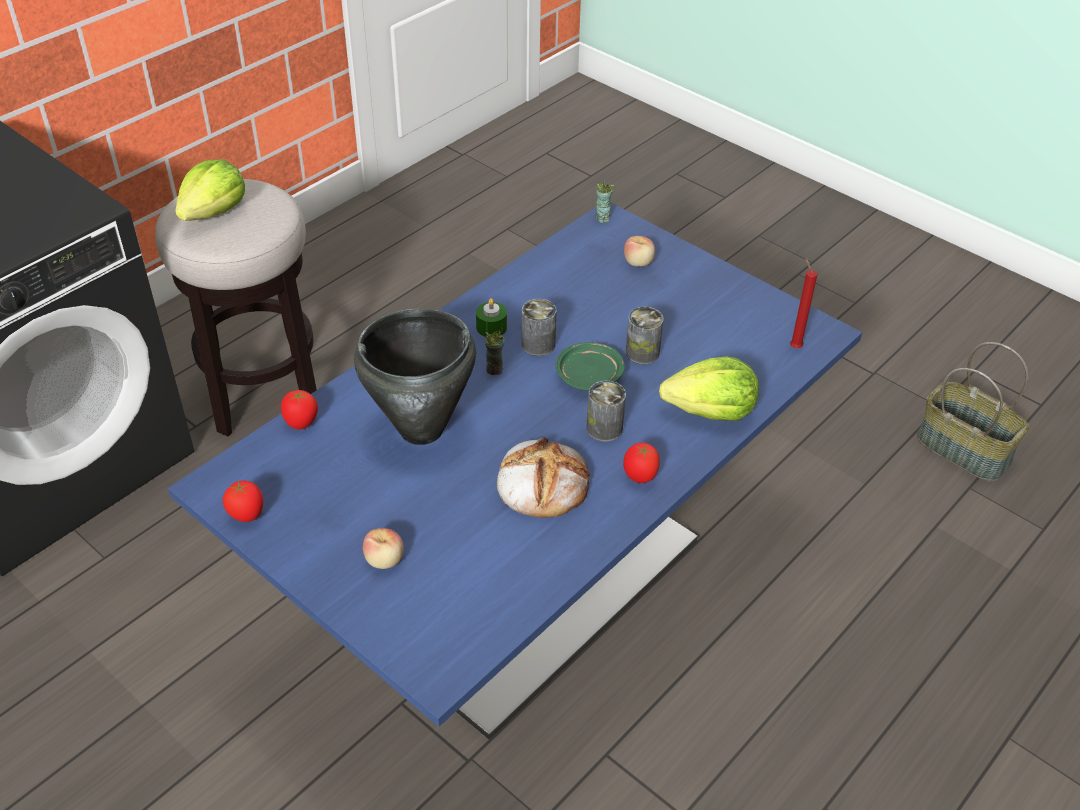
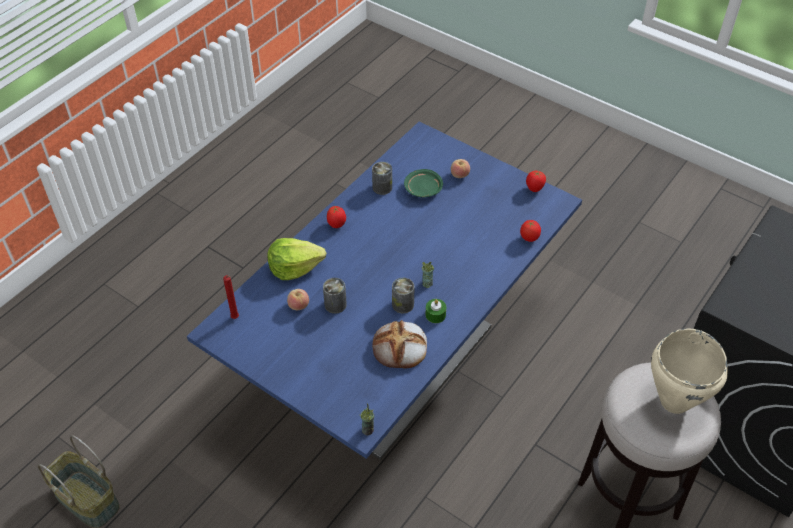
camera: 175 degrees right, 5 degrees up
(214, 211) = (674, 401): lettuce -> beige cooking pot
(422, 430) = (460, 241): black cooking pot -> none
(541, 482) = (389, 217): bread -> bread (400, 348)
(589, 375) = (368, 285): green plate -> green plate (423, 189)
(604, 428) = (357, 251): can -> can (382, 187)
(638, 263) = (338, 383): apple -> apple (298, 306)

